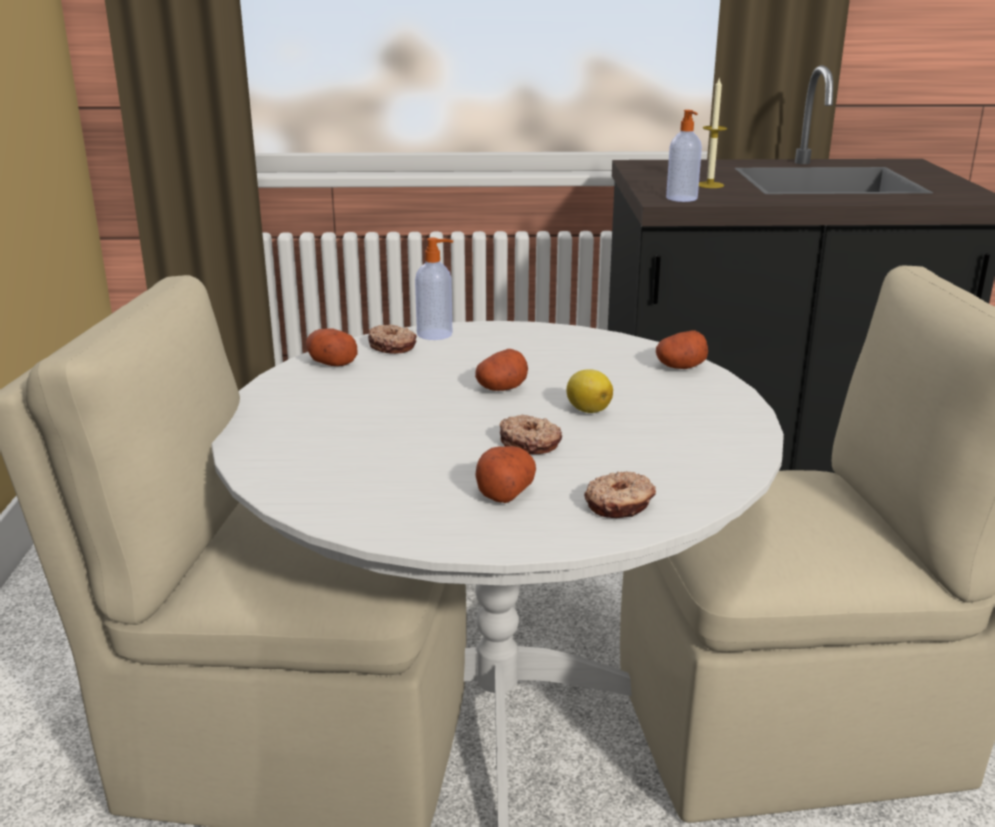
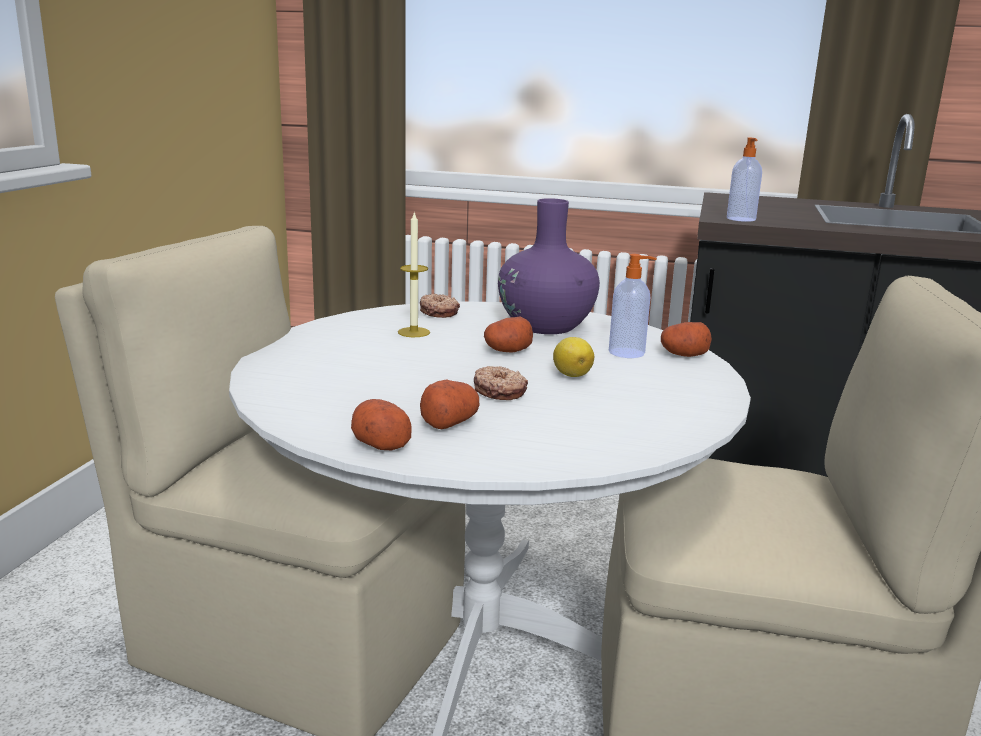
camera: 15 degrees right, 5 degrees down
(330, 362) = (379, 317): potato -> potato (379, 443)
(436, 334) = (482, 308): soap dispenser -> soap dispenser (628, 353)
(519, 349) = (546, 326): none -> purple vase
(620, 505) = (544, 446): donut -> none
(710, 185) = (777, 213): candle -> candle (414, 332)

